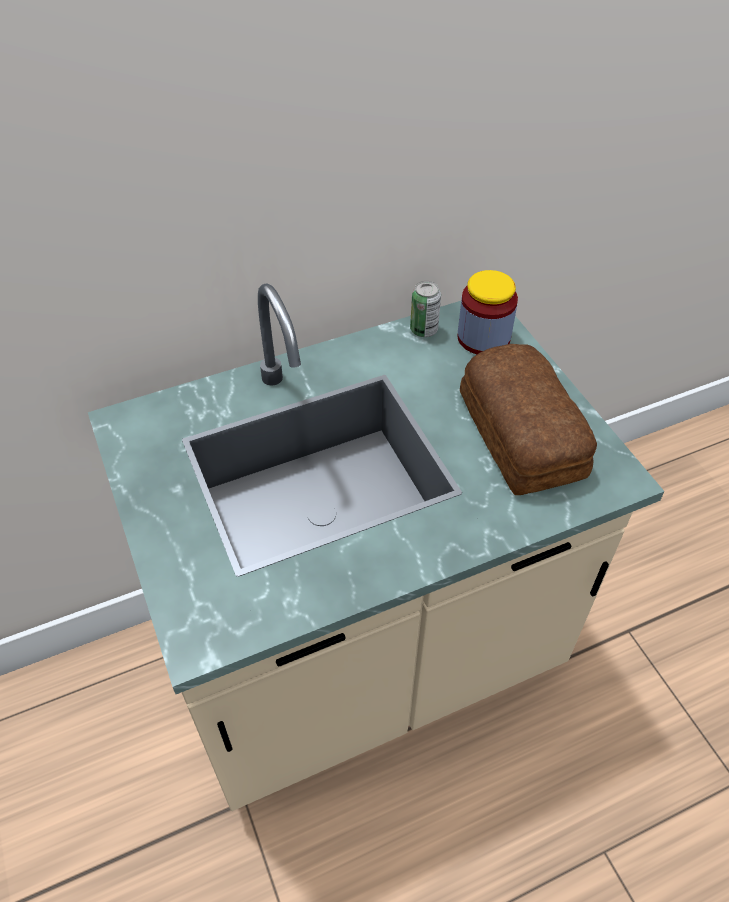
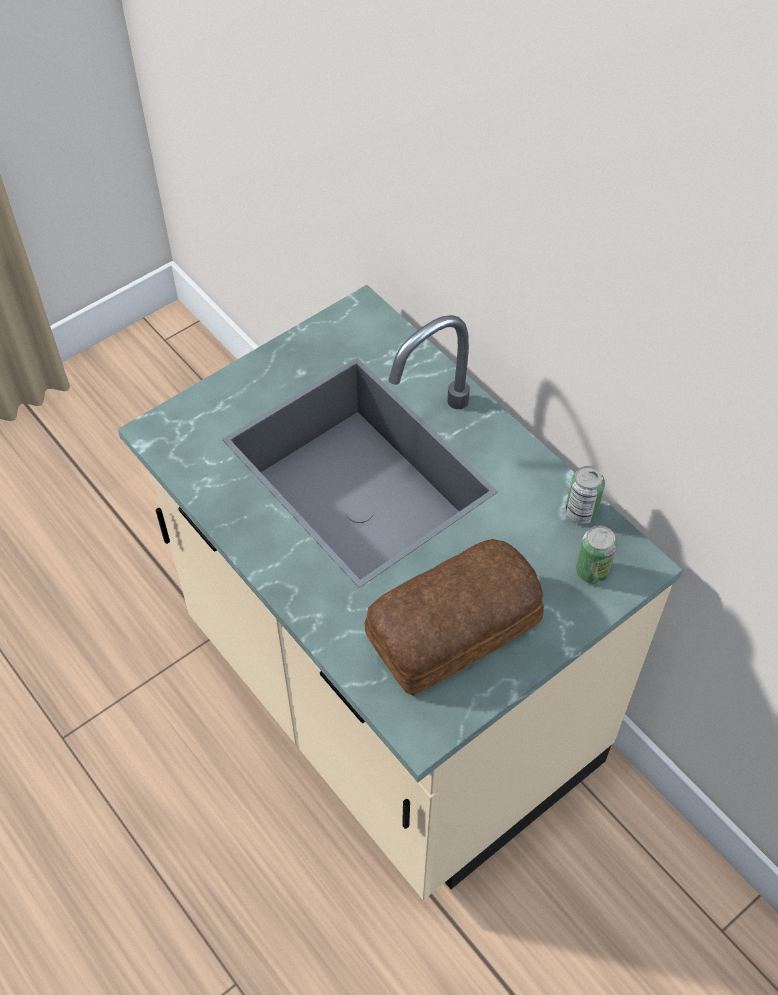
camera: 75 degrees right, 5 degrees up
(483, 338) = (592, 571): jar -> can

